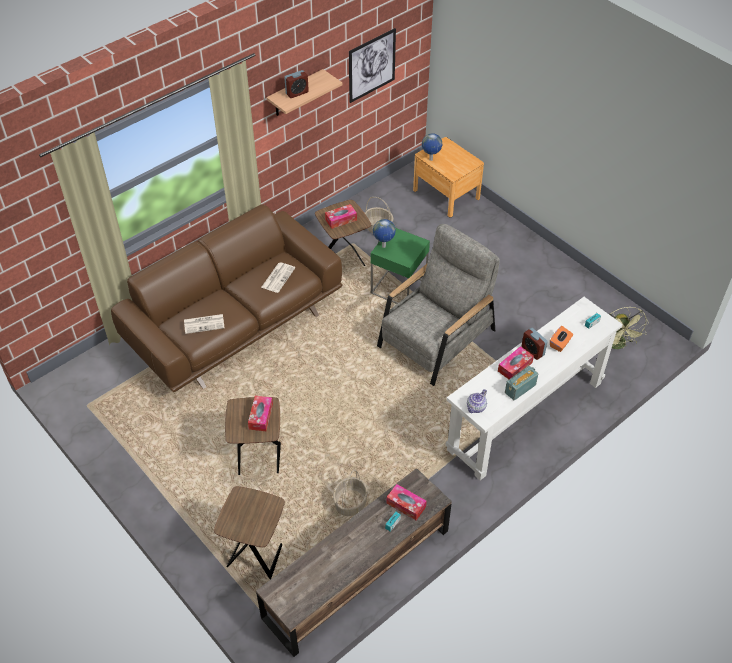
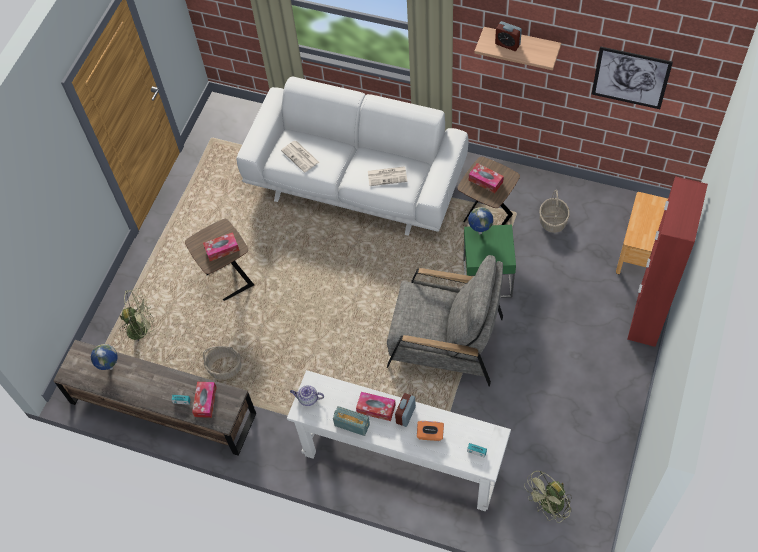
camera: 65 degrees right, 10 degrees up
(235, 323) = (357, 181): brown sofa -> white sofa
(255, 554) = (142, 328): brown side table -> green fan
(431, 160) = (640, 209): globe -> globe (110, 368)
(498, 219) = (647, 316): none -> red cabinet

